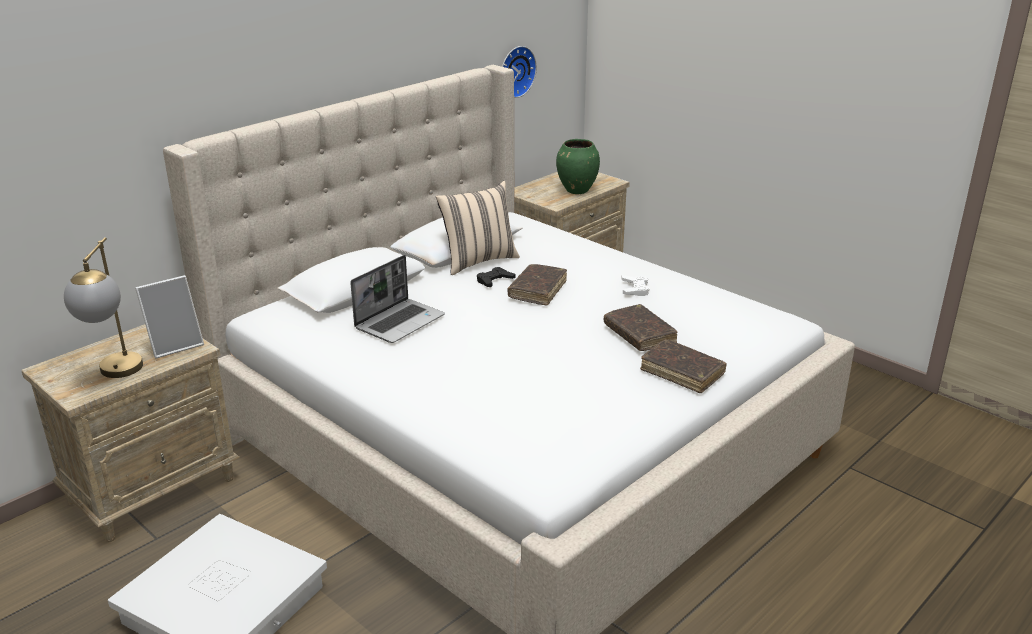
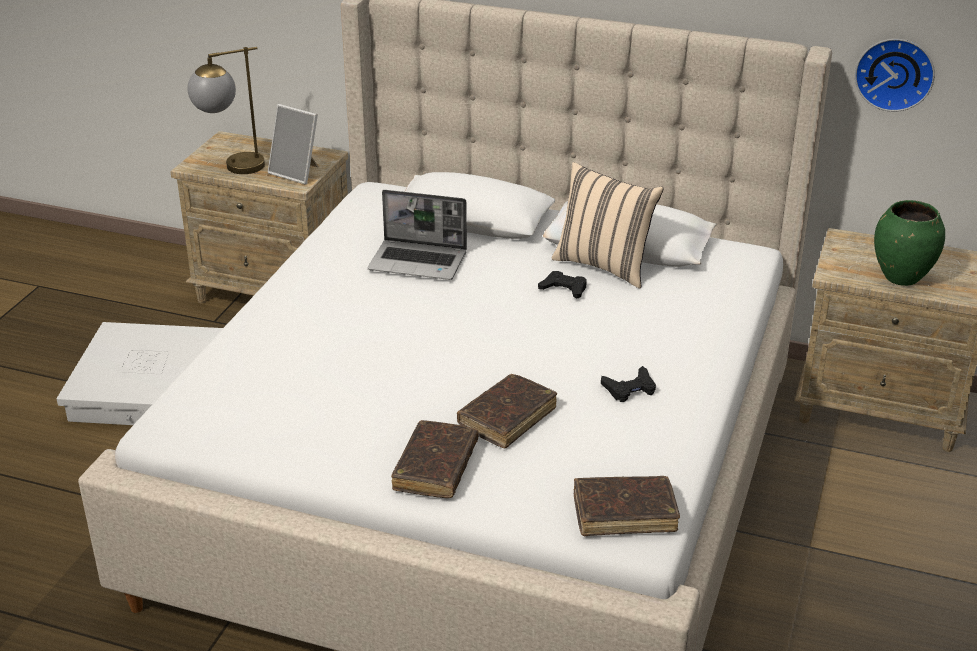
camera: 65 degrees right, 5 degrees up
(537, 290) = (563, 322): brown book -> brown book (624, 513)
(635, 289) = (629, 389): white game controller -> black game controller

